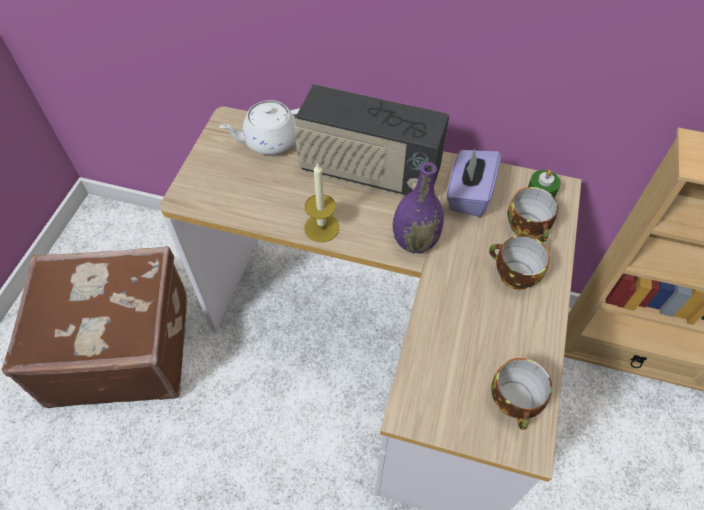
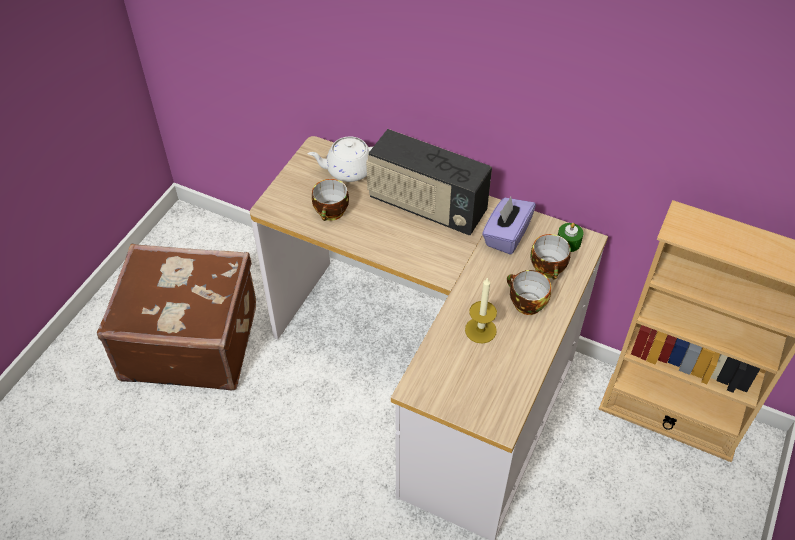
camera: 10 degrees right, 5 degrees down
(321, 227) = (377, 245): candle -> candle (480, 330)
(415, 241) = (451, 266): purple vase -> none
(516, 402) = (500, 394): cup -> cup (332, 213)

